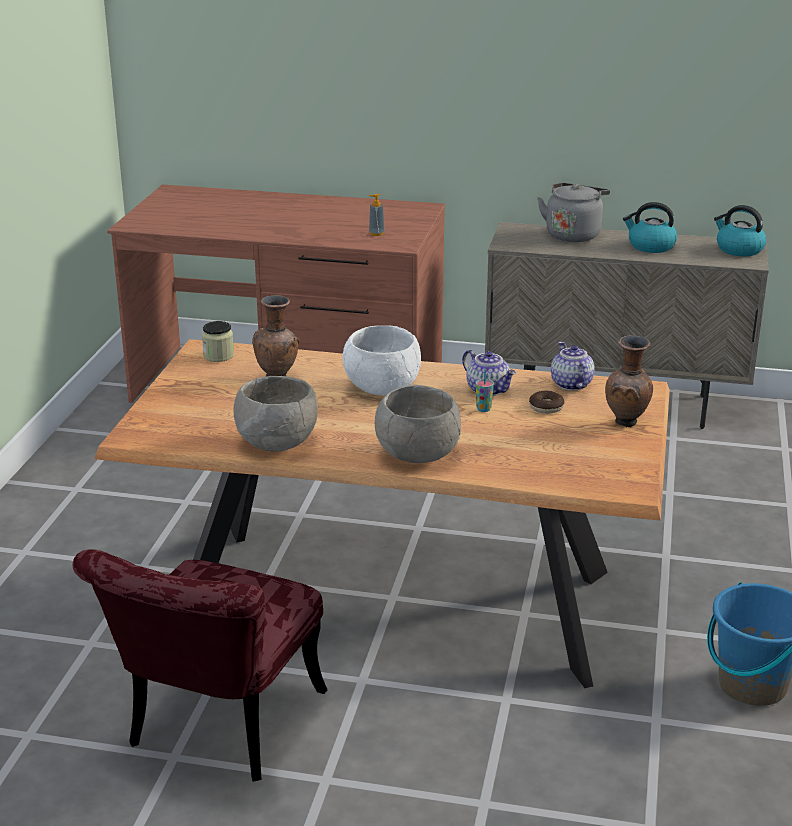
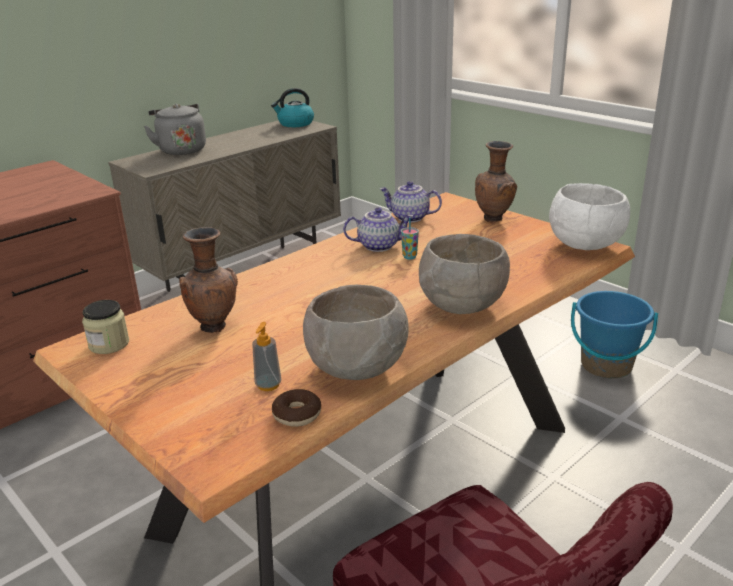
camera: 55 degrees left, 0 degrees up
(376, 233) = (49, 193): soap dispenser -> soap dispenser (268, 385)
(381, 390) = (315, 285): white bowl -> white bowl (585, 246)
(546, 407) = (436, 235): donut -> donut (297, 414)
(650, 246) = (245, 139): kettle -> none

